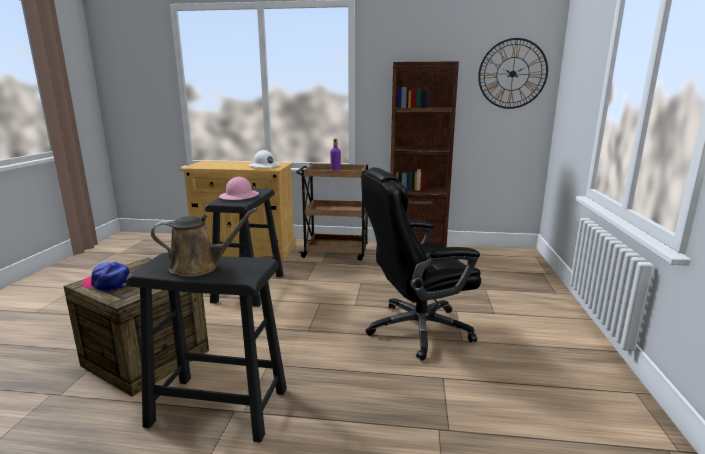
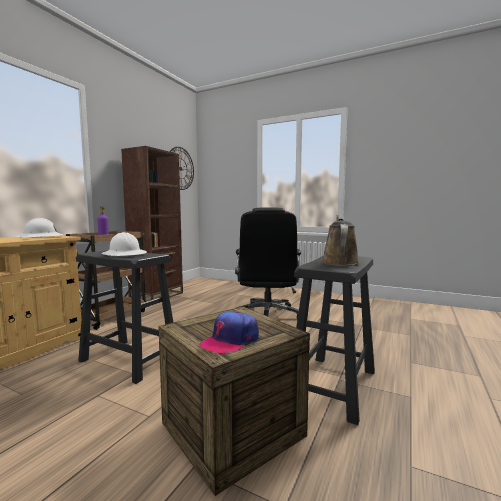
camera: 70 degrees left, 10 degrees down
(239, 196) = (125, 254): pink hard hat -> white hard hat

